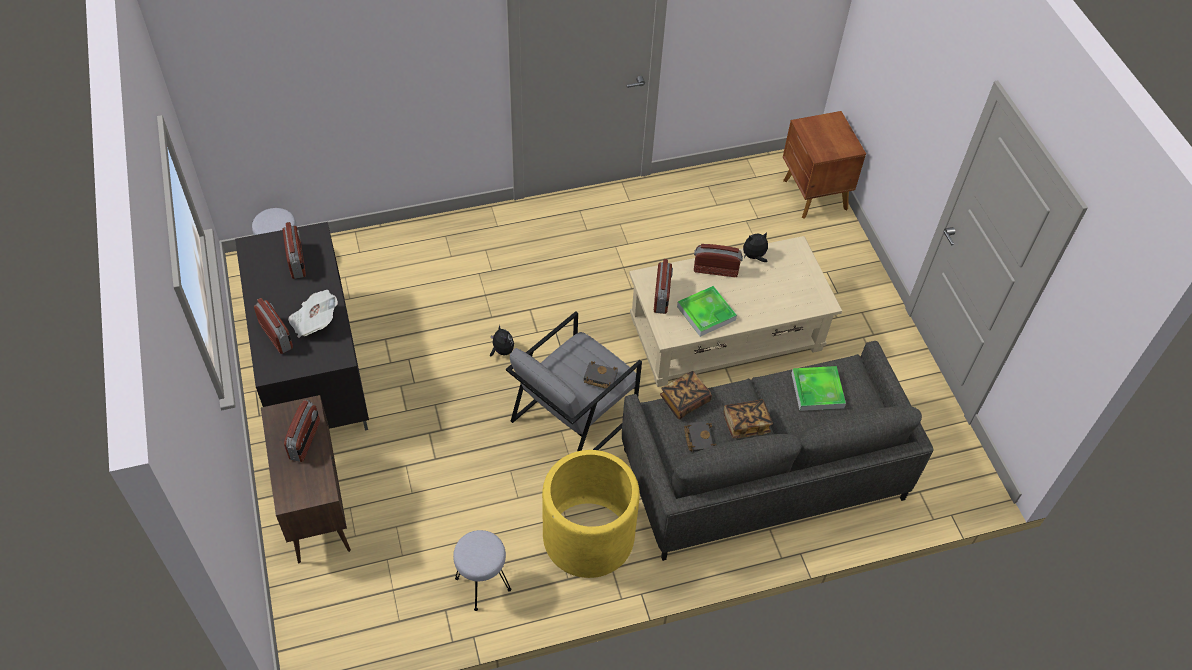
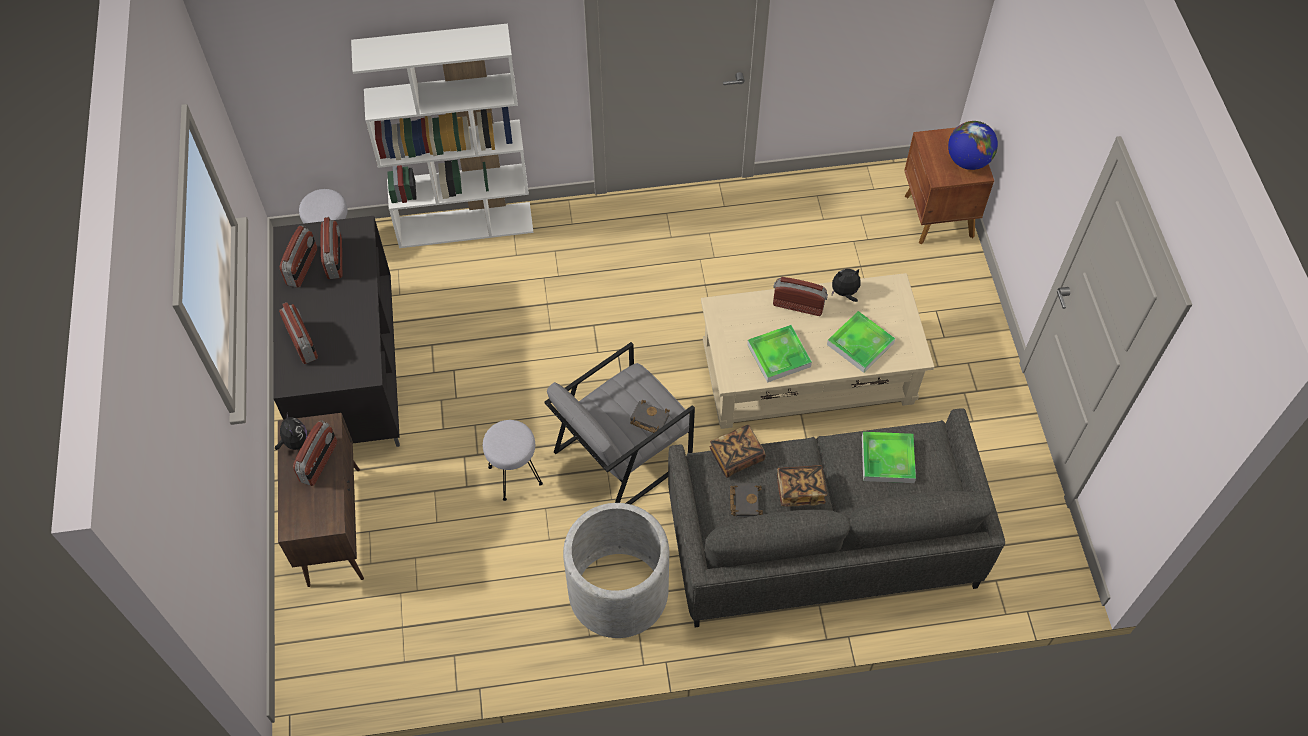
camera: 10 degrees right, 5 degrees up
(314, 322) = (344, 330): newspaper -> none
(401, 234) = (465, 225): none -> white bookcase
(482, 584) = (497, 632): grey stool -> grey stool (514, 476)
(502, 351) = (556, 370): plush toy -> plush toy (295, 442)
(588, 537) = (618, 592): yellow planter -> grey planter
(662, 296) = (732, 331): radio -> radio (302, 267)
(775, 297) = (860, 344): none -> tray
(841, 139) = (968, 161): none -> globe

